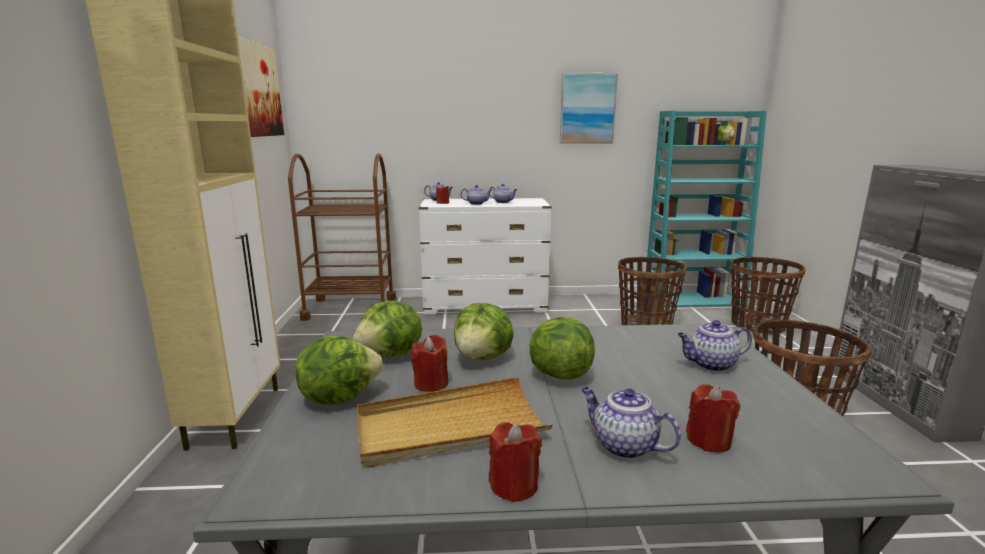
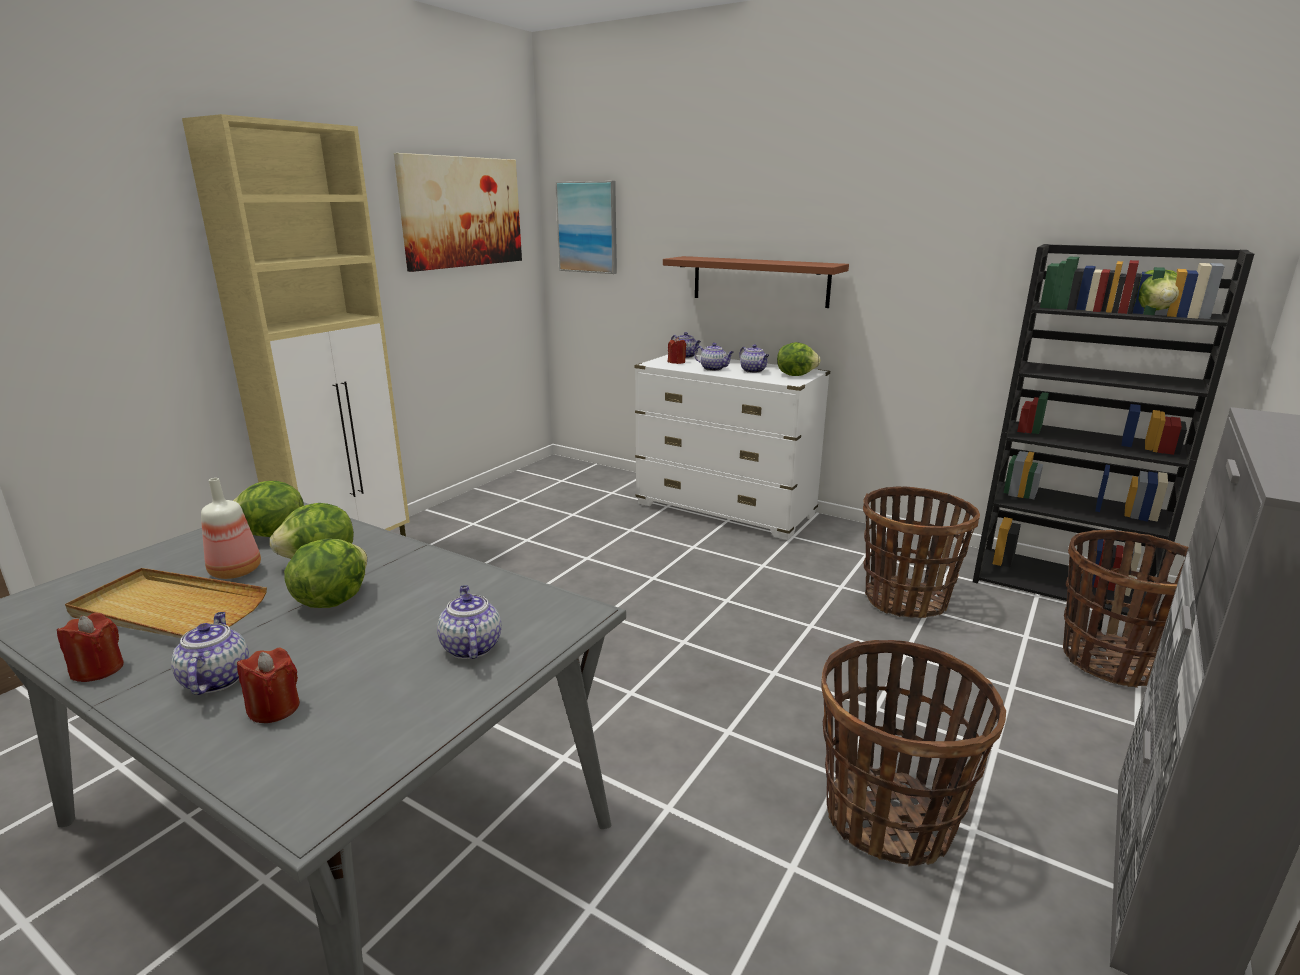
camera: 35 degrees right, 5 degrees up
(339, 397) = (170, 558): lettuce -> lettuce (795, 375)
(350, 308) = (576, 476): brown cart -> none
(431, 383) = (237, 571): red candle -> bottle
(487, 142) = (760, 281): none -> brown shelf
(587, 109) = (913, 236): picture -> picture (587, 227)
(694, 300) = (1062, 585): turquoise bookcase -> black bookcase
(710, 364) = (470, 647): teapot -> teapot turned 45 degrees clockwise

